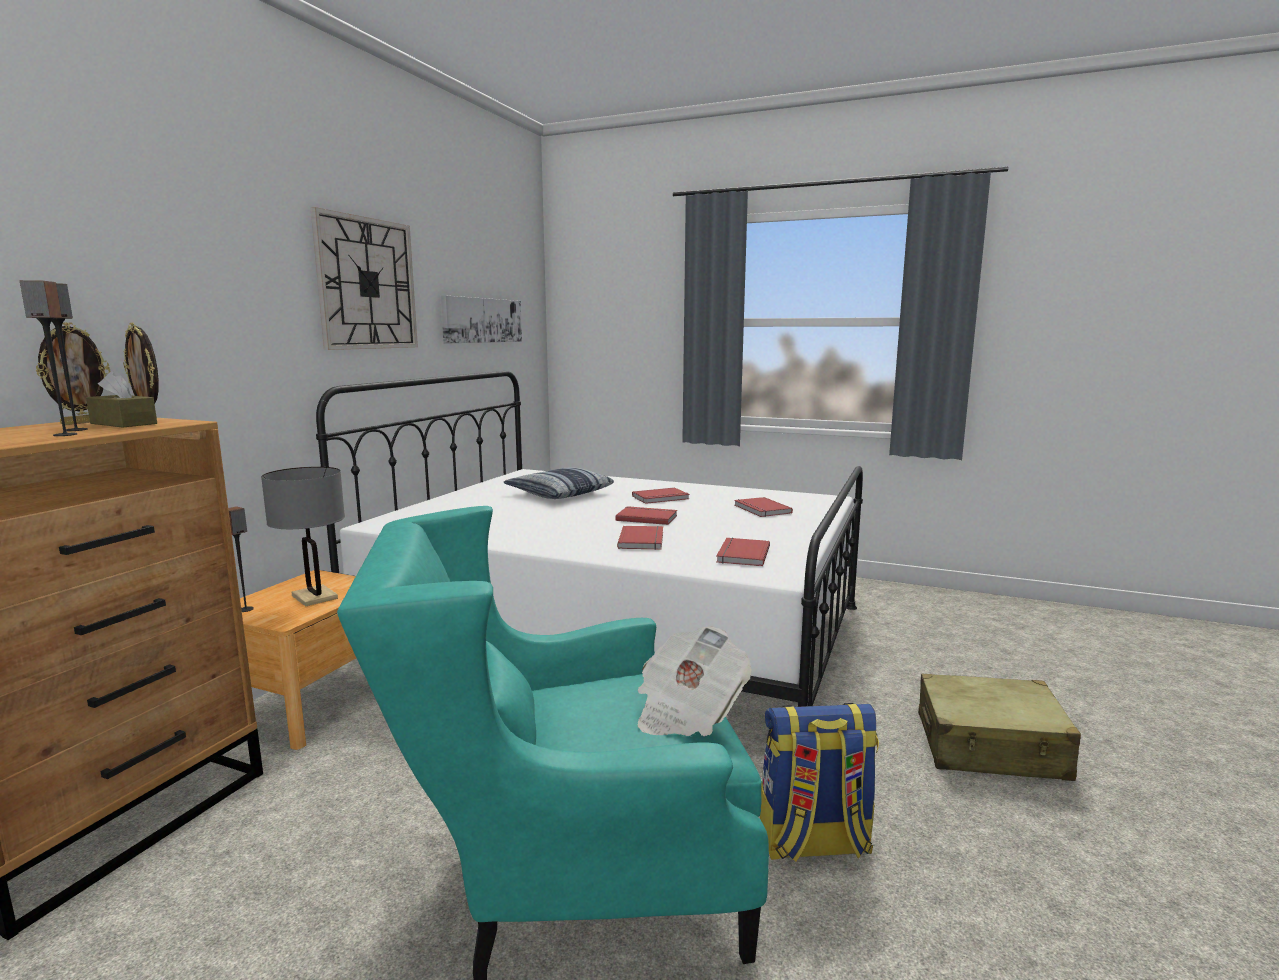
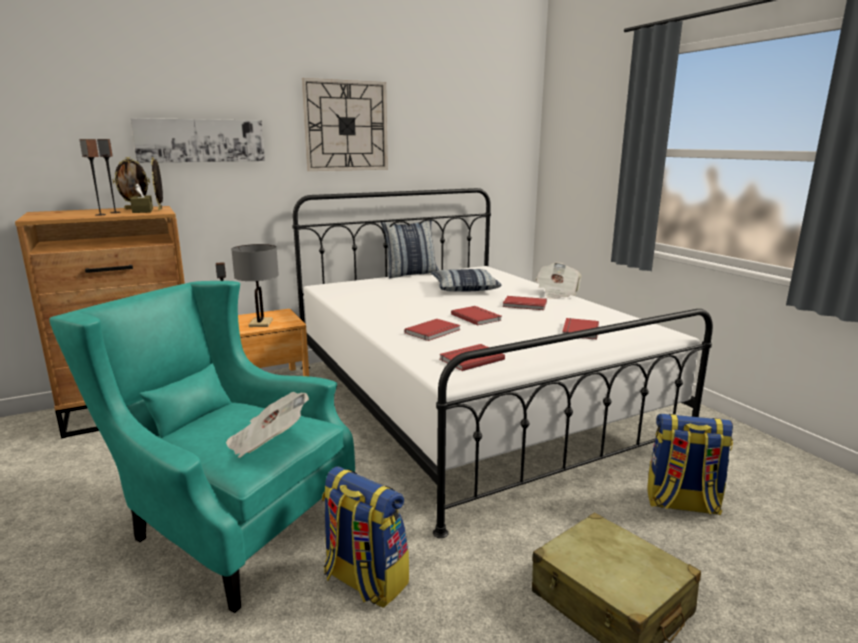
camera: 40 degrees right, 5 degrees up
(458, 490) = (411, 274): none -> pillow
(482, 320) = (459, 148): picture -> picture (200, 140)
(661, 482) = (557, 293): none -> newspaper
(911, 652) = (681, 503): none -> backpack

